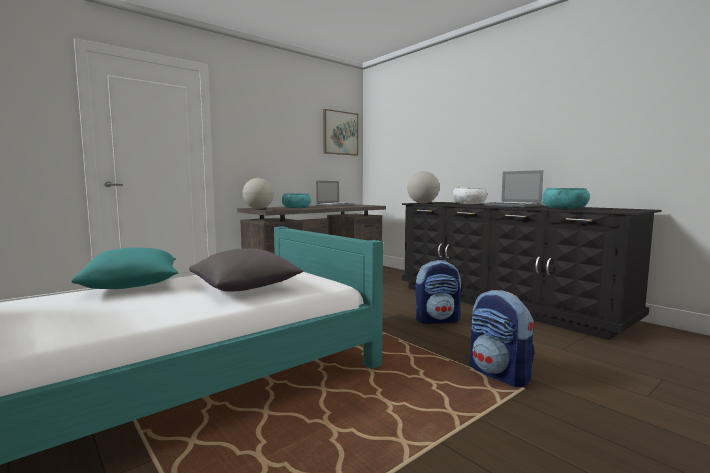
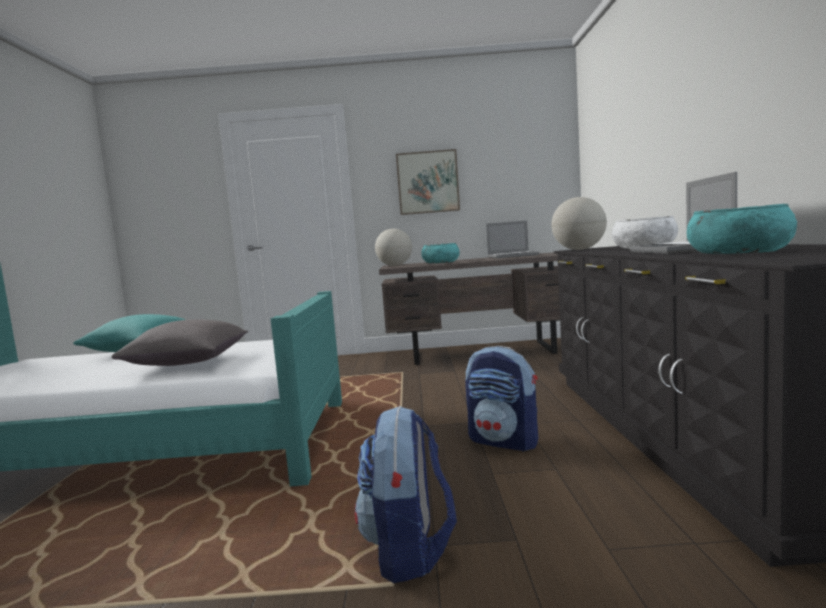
camera: 40 degrees right, 0 degrees up
(340, 133) = (535, 151): picture -> picture (428, 182)

